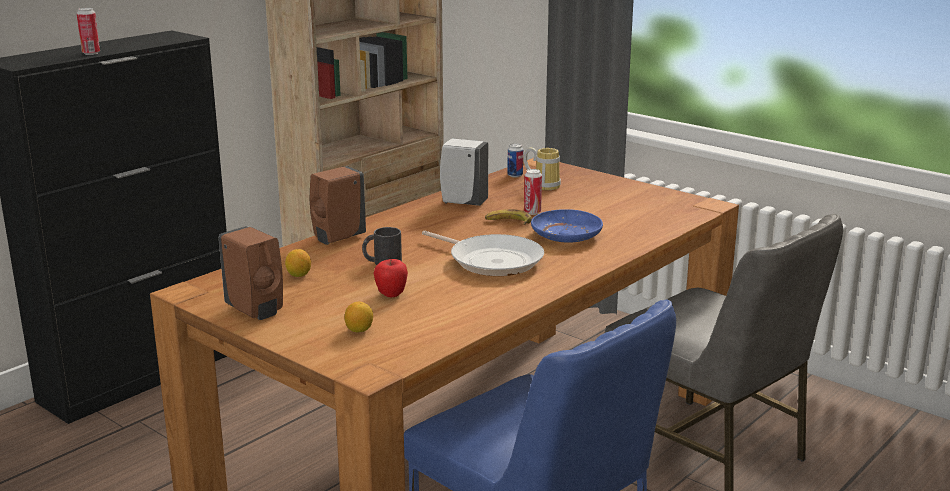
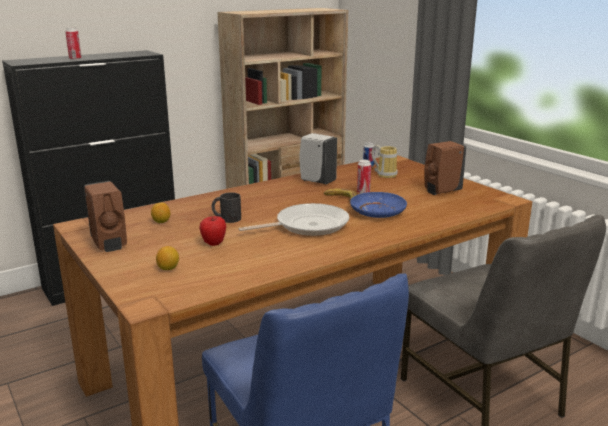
camera: 15 degrees right, 0 degrees up
(337, 238) = (209, 198): brown soap dispenser -> brown soap dispenser (441, 191)
(492, 260) = (307, 225): frying pan -> frying pan turned 75 degrees counterclockwise

